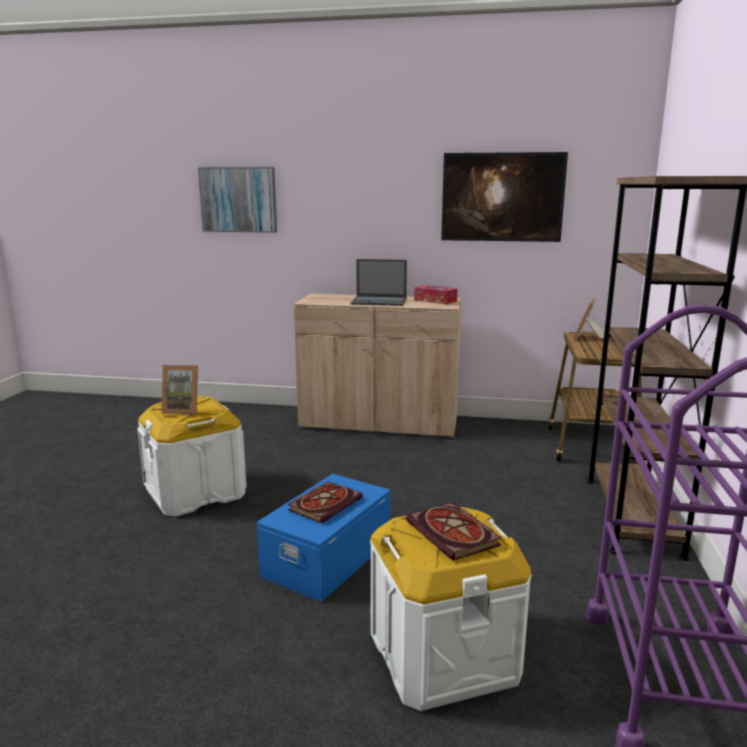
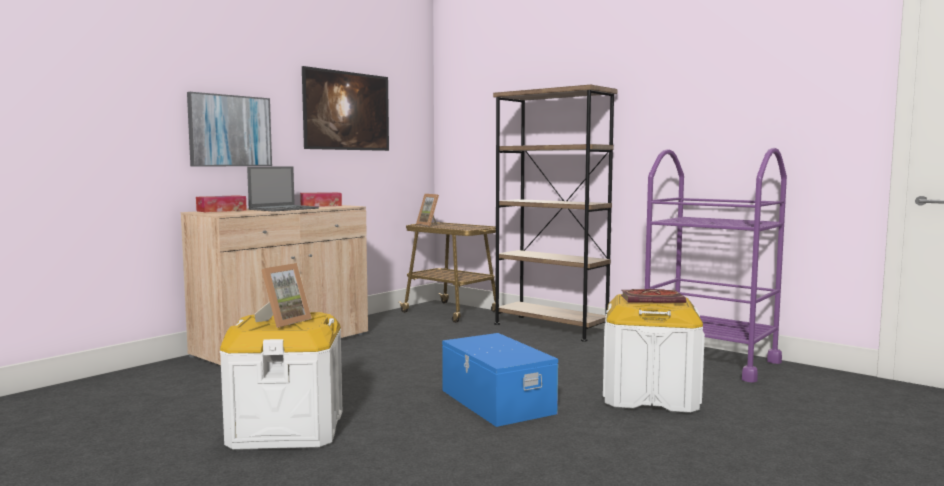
camera: 60 degrees left, 10 degrees down
(238, 200) = (76, 95): picture -> picture (230, 131)
(325, 503) = (495, 348): book -> none
(335, 296) = (221, 210): none -> tissue box

